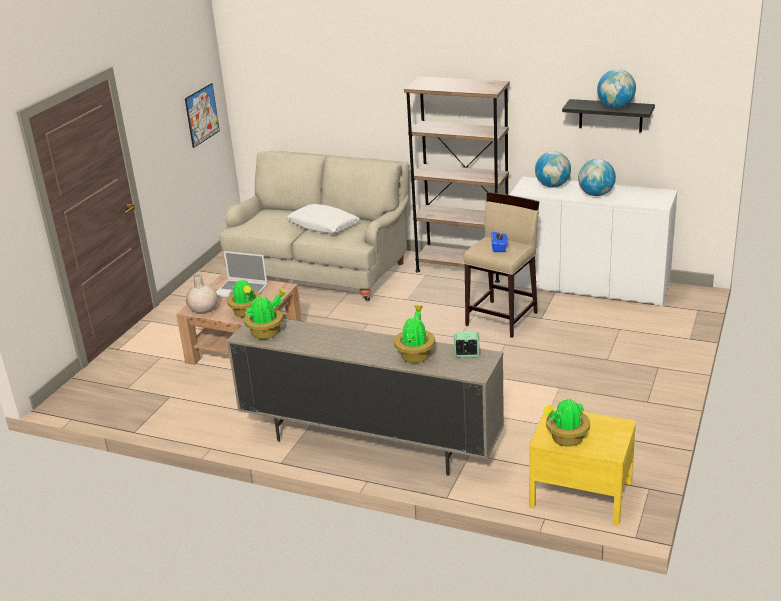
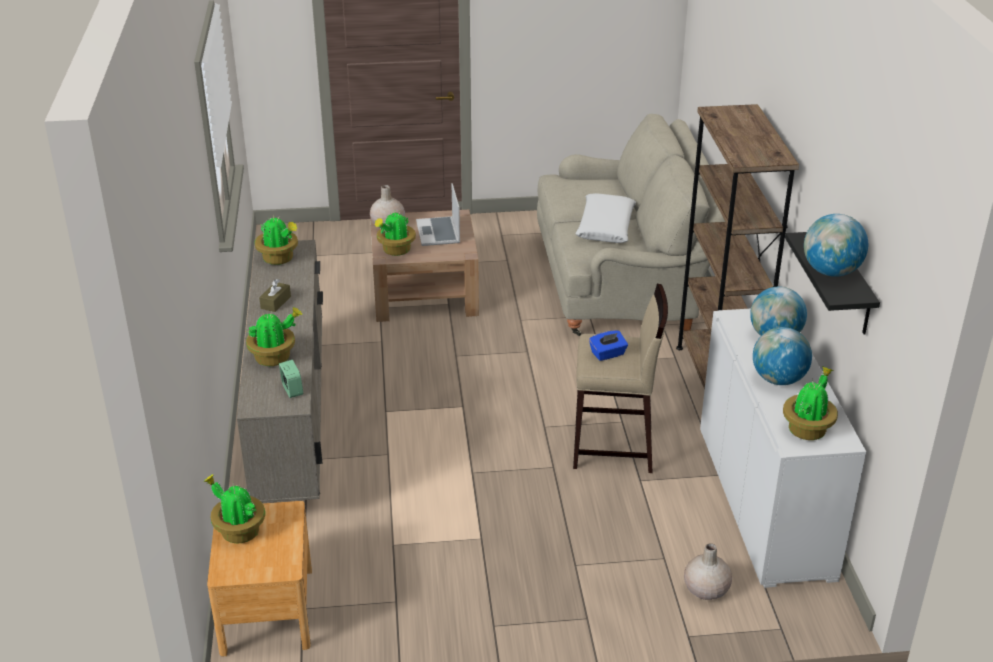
camera: 60 degrees right, 5 degrees up
(202, 115) = (623, 41): picture -> none
(334, 344) = (275, 302): none -> brown tissue box
(580, 493) = (267, 610): yellow nightstand -> brown nightstand
(648, 198) = (807, 429): none -> potted plant
(654, 323) = (705, 590): none -> beige vase

